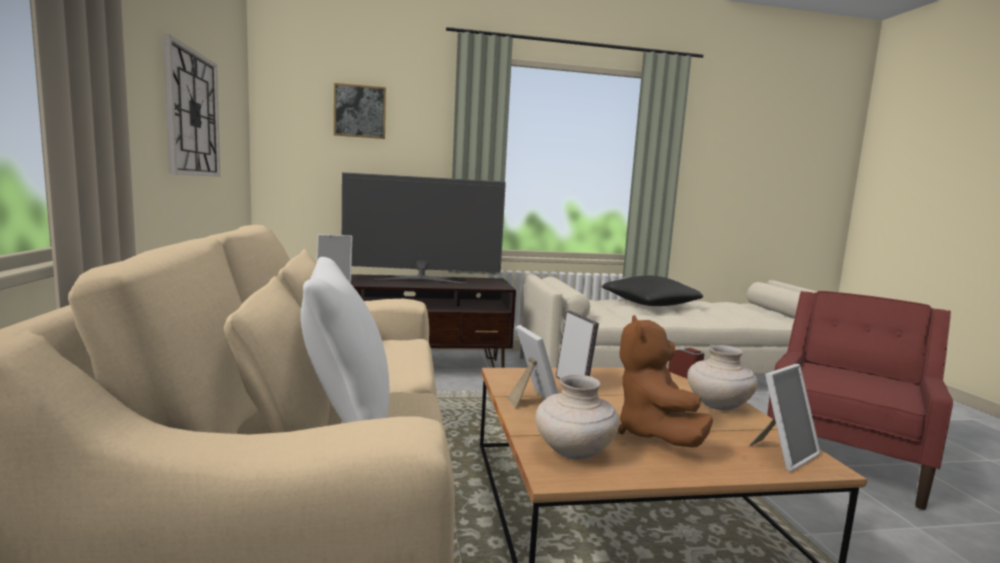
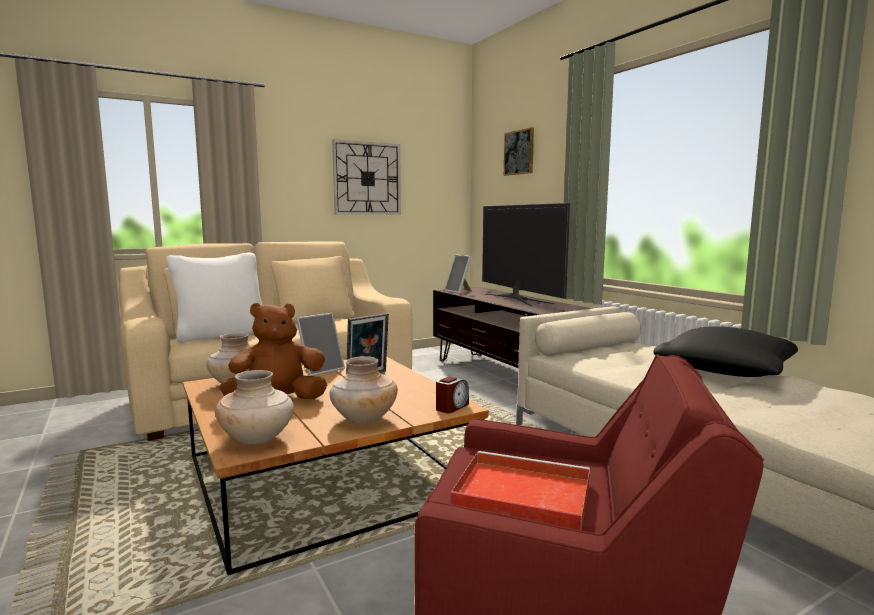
camera: 70 degrees right, 0 degrees up
(782, 454) = (257, 439): picture frame -> beige vase
(869, 385) = (520, 495): none -> red tray

